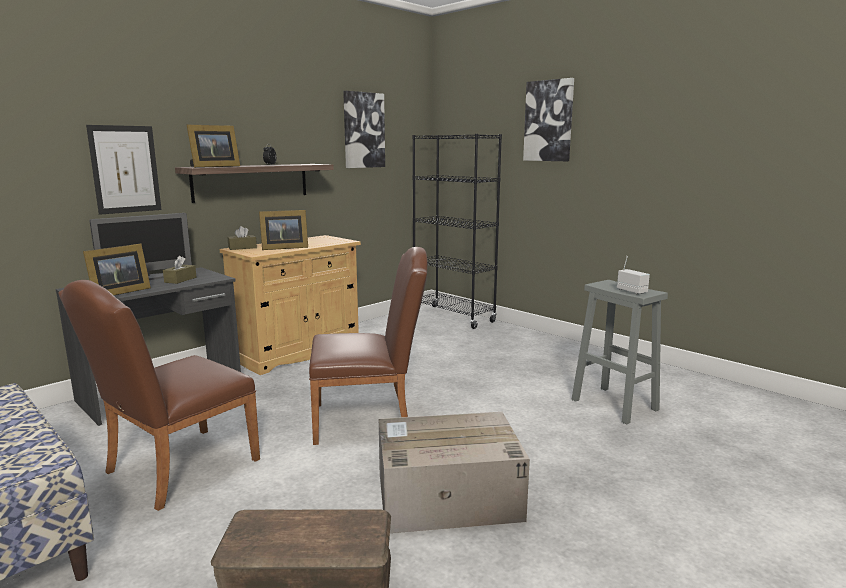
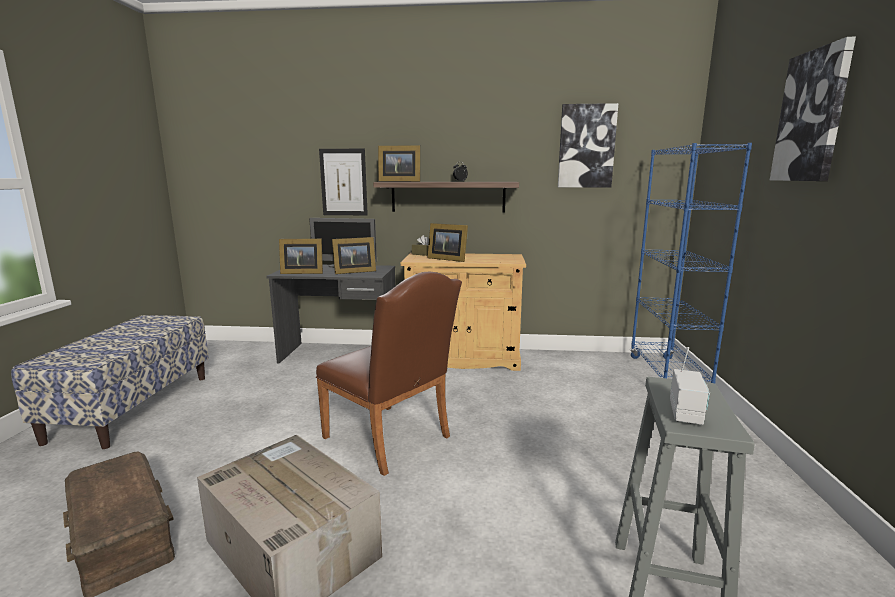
camera: 50 degrees right, 0 degrees up
(174, 469) = (243, 409): brown chair -> none
(180, 280) = (353, 272): brown tissue box -> picture frame
(453, 317) = (667, 377): black bookcase -> blue bookcase

